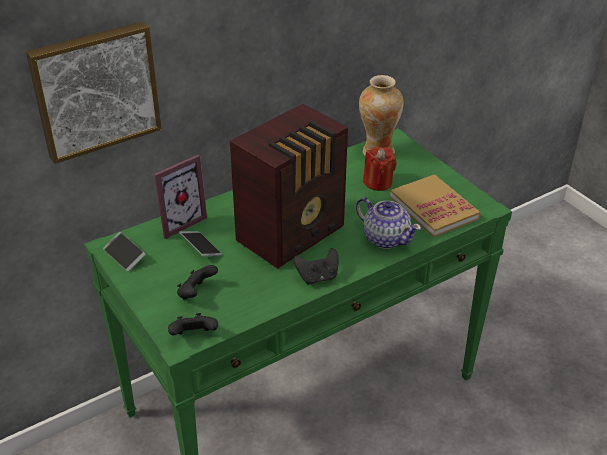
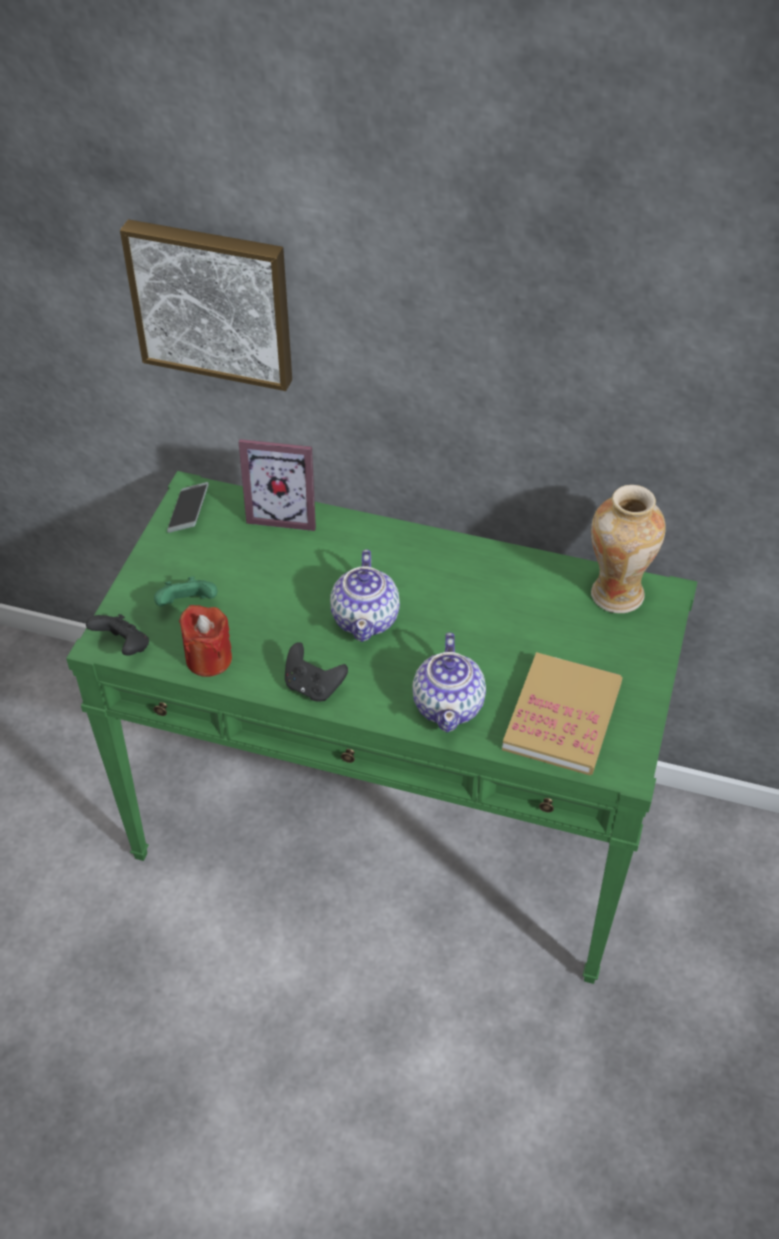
camera: 50 degrees right, 10 degrees up
(196, 293) = (187, 605): black game controller -> green game controller
(201, 247) = (261, 559): phone -> none
(293, 234) = (366, 618): radio -> teapot
(378, 182) = (552, 632): red candle -> red candle (208, 659)

